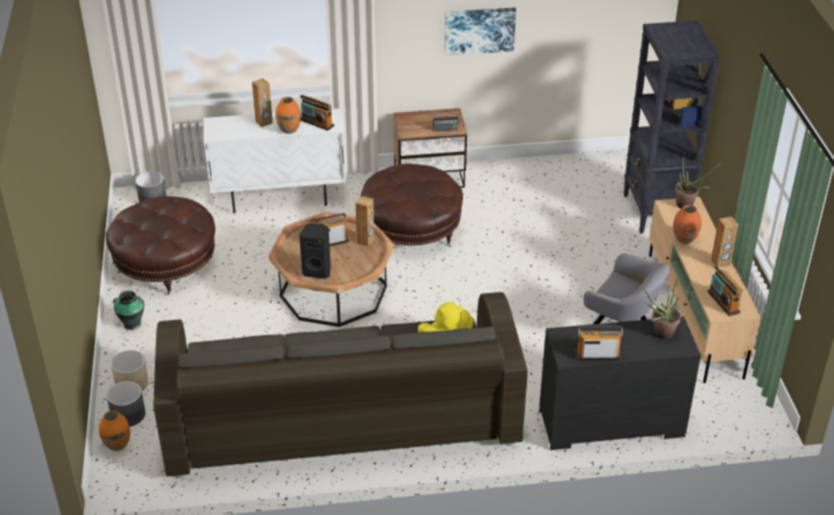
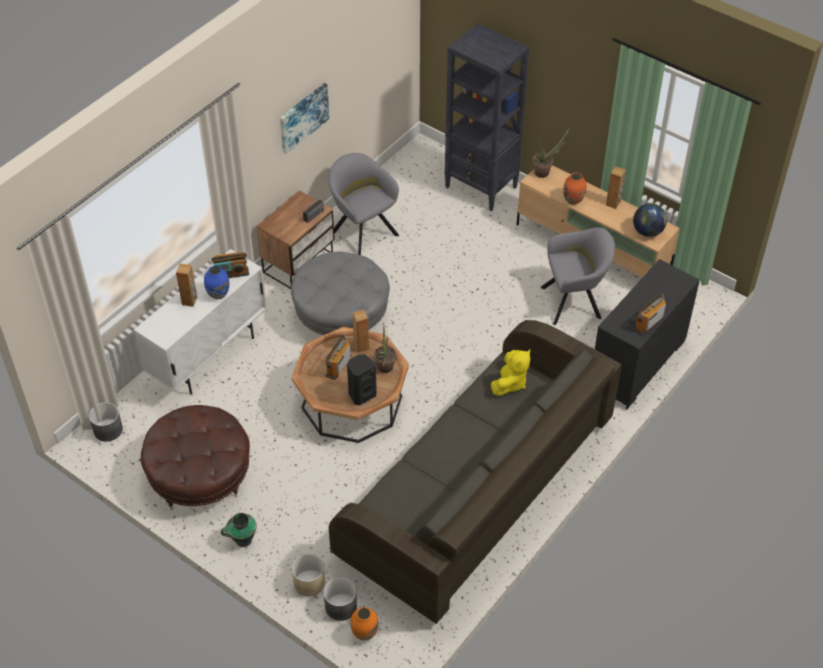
camera: 45 degrees left, 10 degrees up
(288, 130) = (218, 294): orange vase -> blue vase
(411, 230) = (341, 314): brown ottoman -> grey ottoman
(510, 186) = (362, 231): none -> grey armchair
(660, 334) = (662, 281): potted plant -> potted plant (384, 369)
(723, 302) = (648, 231): radio -> globe

